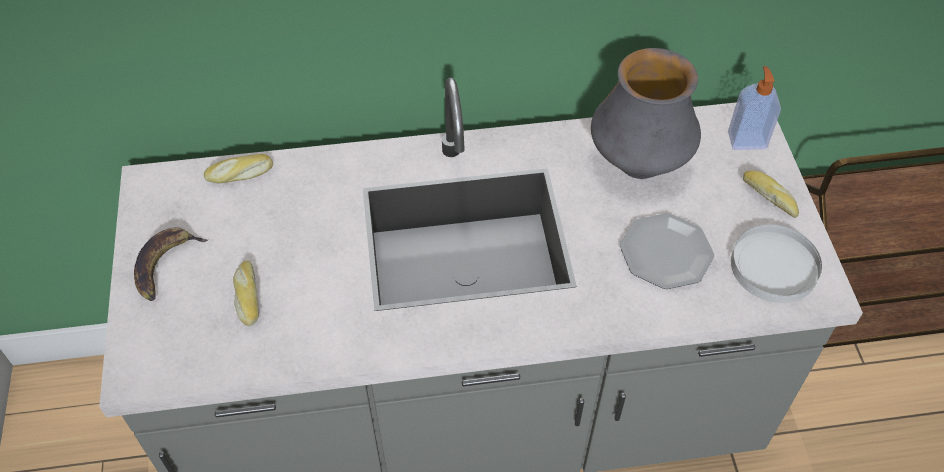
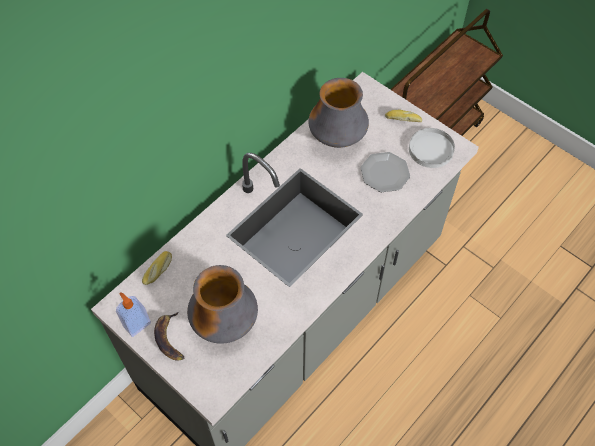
camera: 40 degrees left, 5 degrees up
(247, 297) = (225, 324): bread -> vase
(746, 139) = (371, 97): soap dispenser -> soap dispenser (136, 324)

